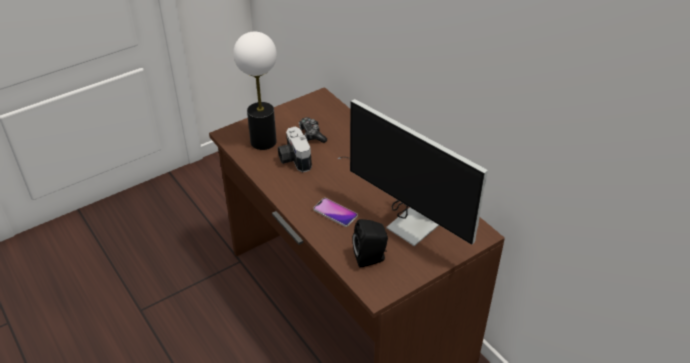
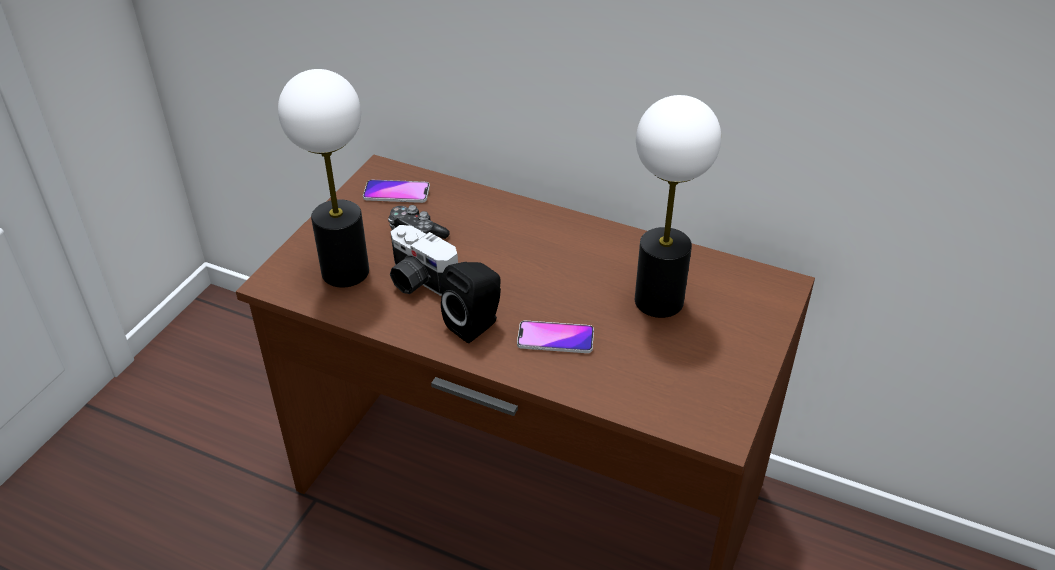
camera: 30 degrees left, 0 degrees up
(319, 111) = (396, 192): none -> phone
(371, 258) = (668, 384): black speaker -> black speaker (476, 324)
(405, 215) = (659, 300): monitor -> table lamp

